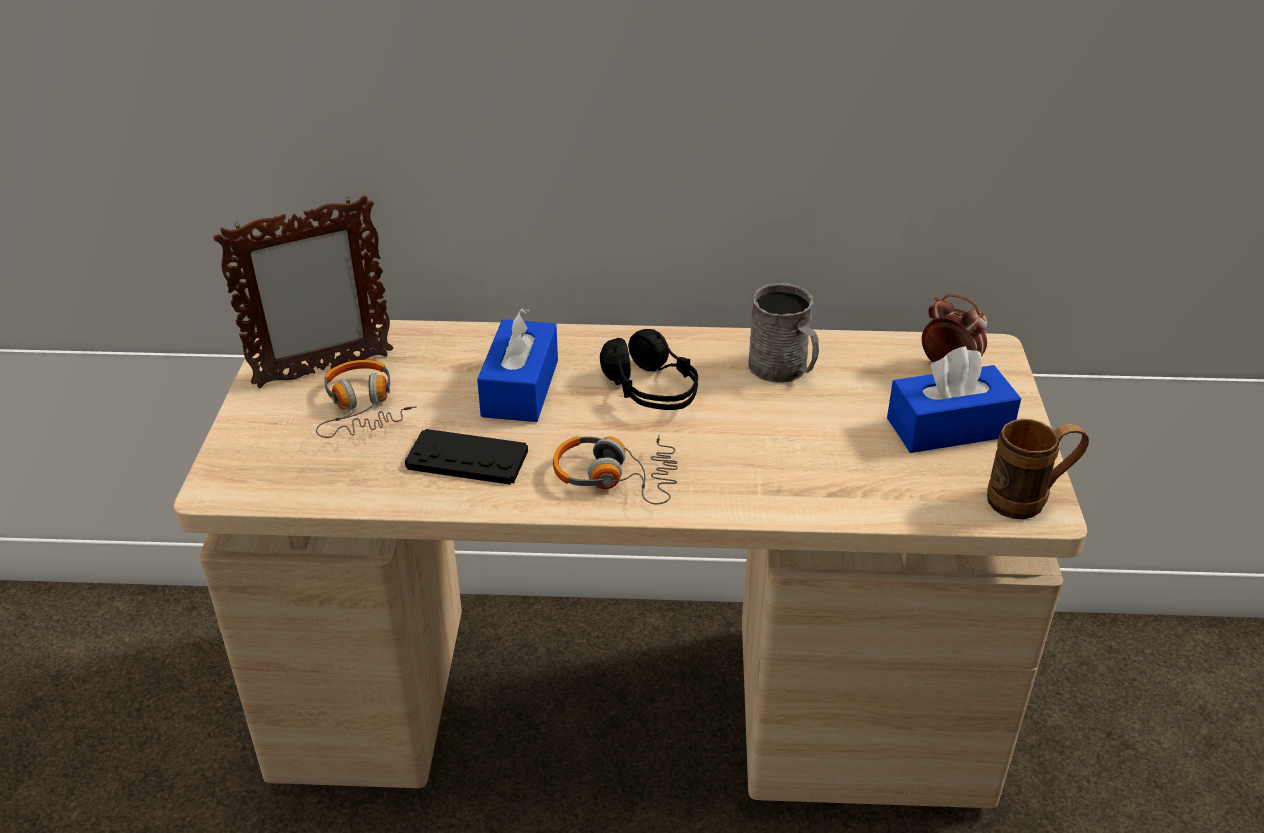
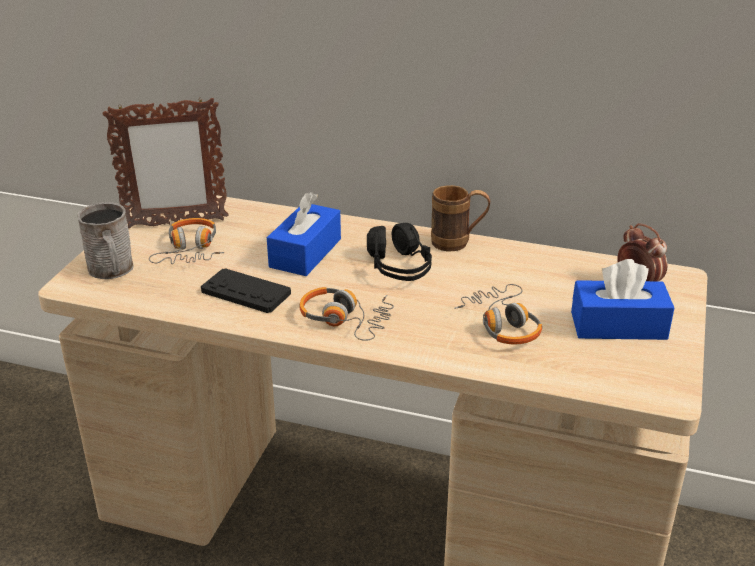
camera: 15 degrees right, 5 degrees down
(783, 369) = (506, 268): grey mug -> grey mug (112, 270)
(813, 449) = (502, 324): none -> headphones
(1029, 500) = (660, 386): brown mug -> brown mug (458, 243)

